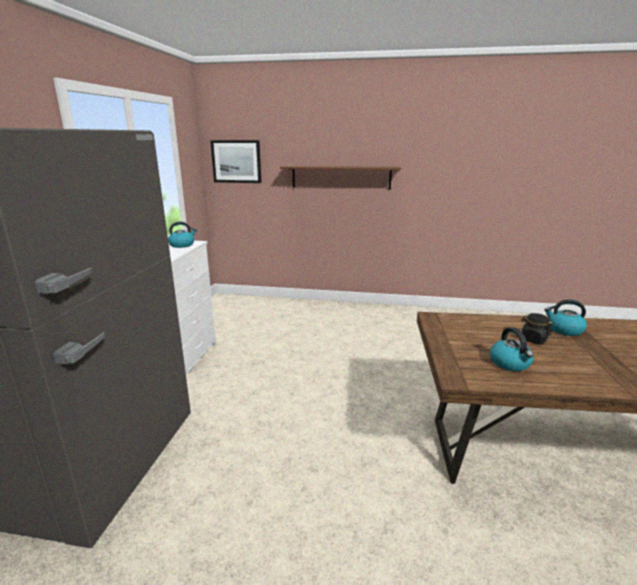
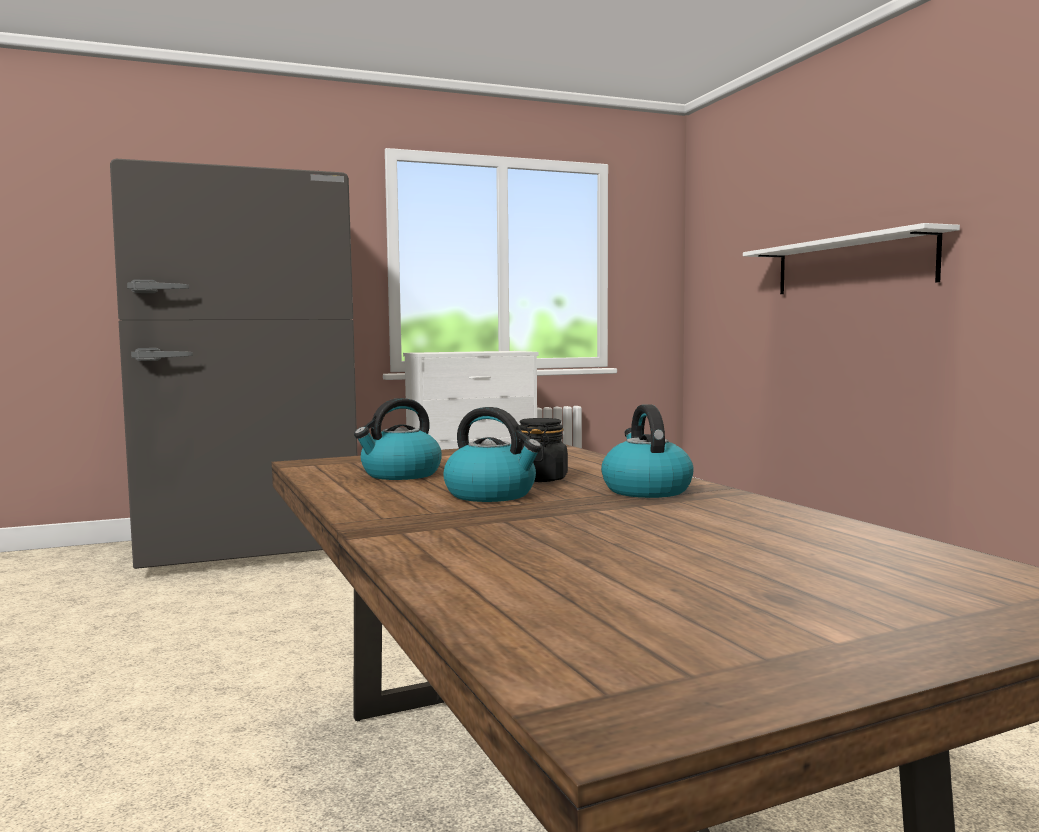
camera: 60 degrees right, 15 degrees down
(182, 245) = (500, 351): kettle -> kettle (492, 494)
(236, 161) = (717, 256): picture -> none
(341, 177) = (851, 265): brown shelf -> white shelf

